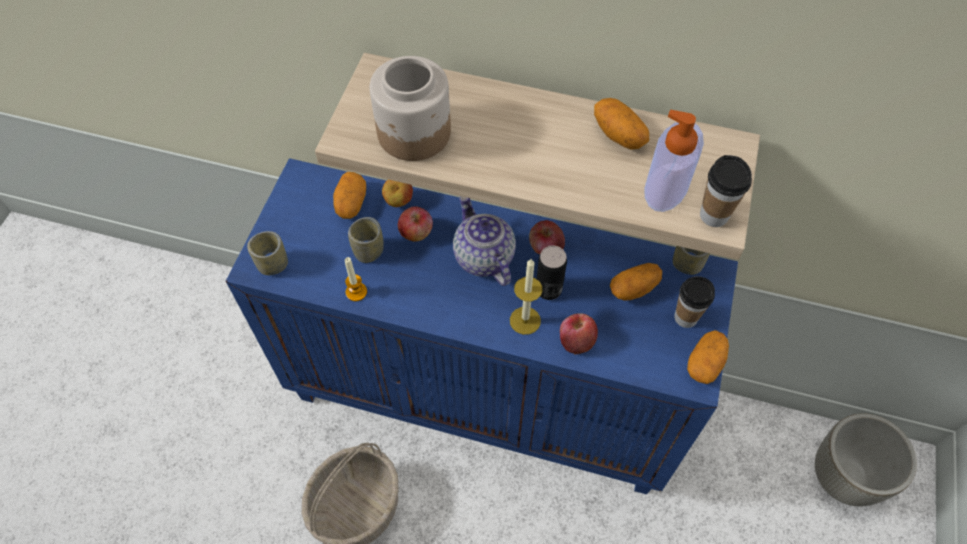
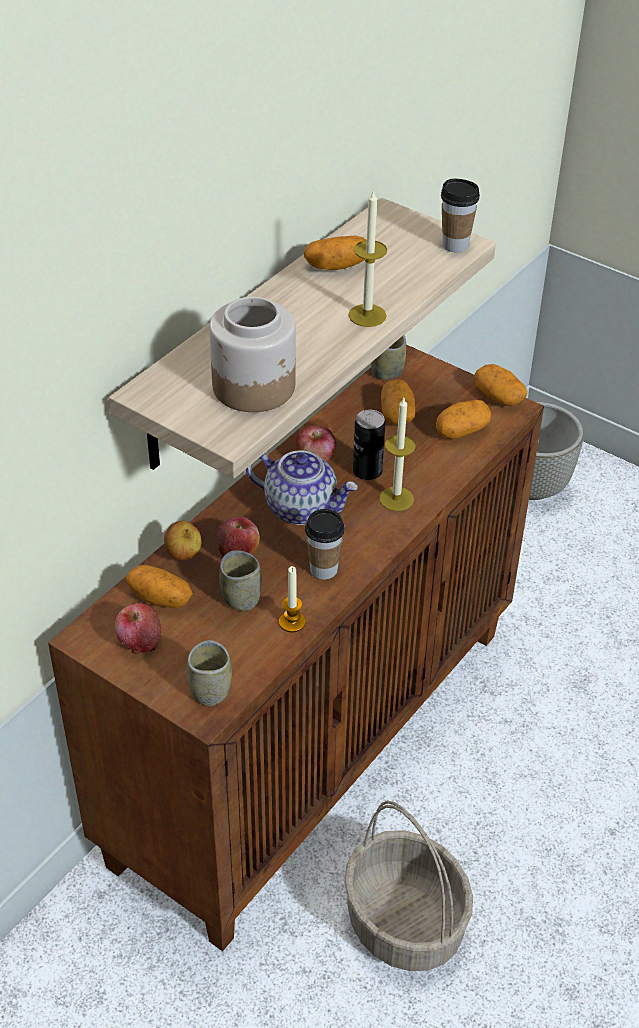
camera: 70 degrees left, 15 degrees down
(483, 257) = (302, 508): teapot -> teapot turned 150 degrees counterclockwise
(486, 395) = (314, 740): blue cabinet -> brown cabinet
(555, 179) = (367, 315): none -> candle
(576, 340) = (436, 470): apple -> apple (139, 641)
(639, 345) = (461, 431): none -> potato
(666, 187) = (412, 259): soap dispenser -> none
(685, 317) = (445, 392): cup -> cup (323, 569)

